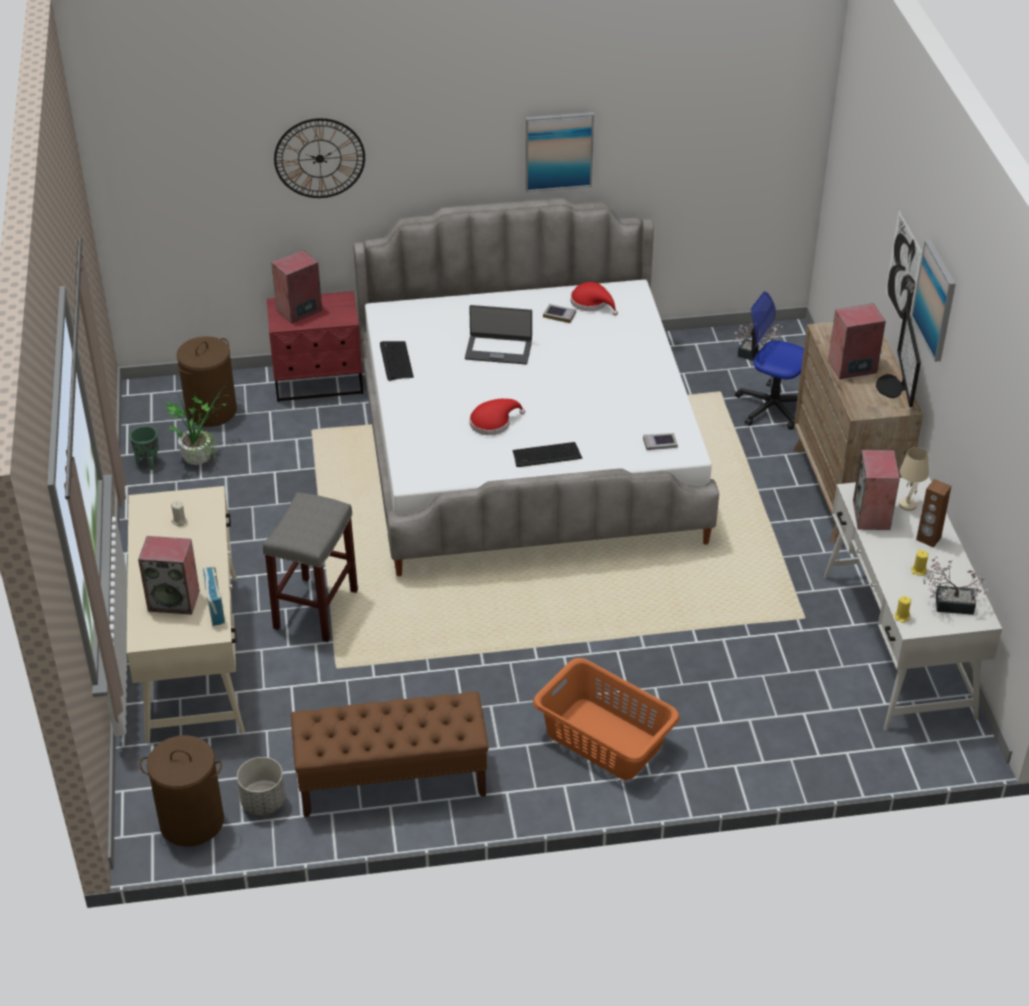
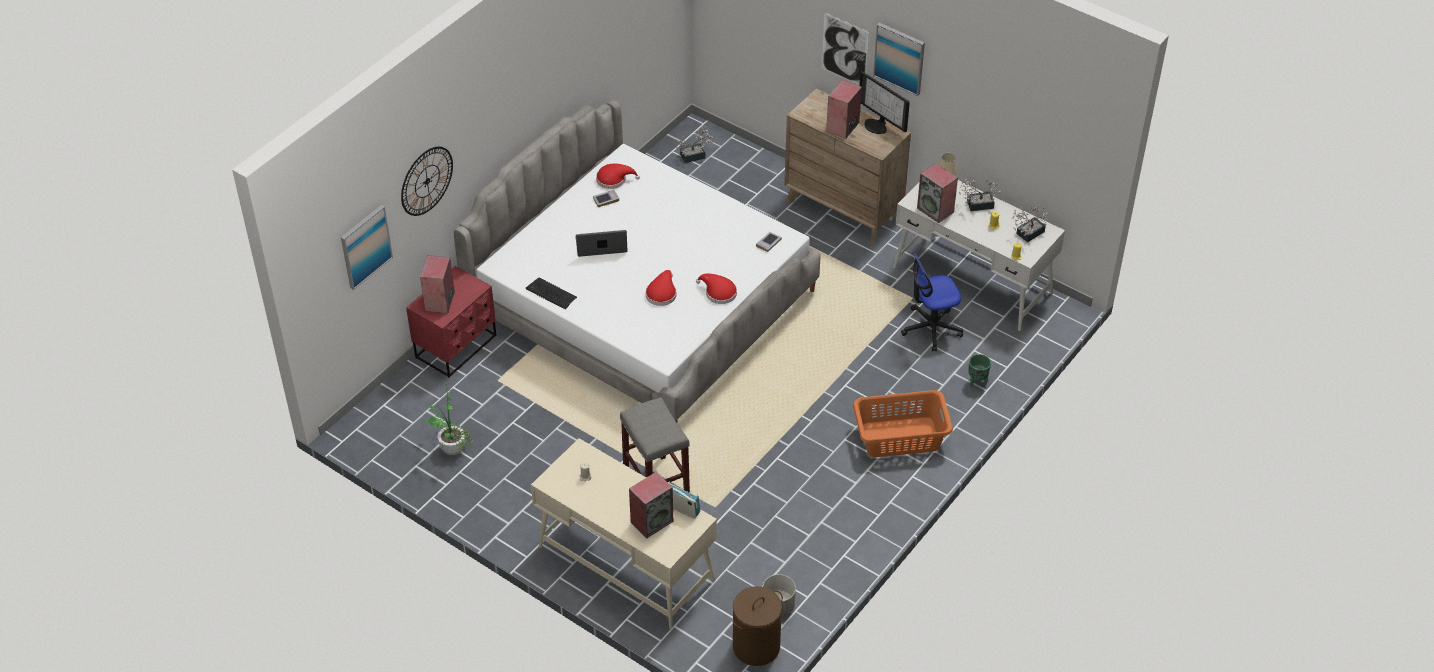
camera: 45 degrees left, 5 degrees up
(148, 463) = (424, 474): green planter -> green planter (977, 382)
(211, 411) = (415, 413): brown laundry basket -> none
(391, 781) = (827, 542): brown bench -> none
(498, 350) = (601, 245): laptop -> laptop turned 150 degrees counterclockwise
(546, 455) = (718, 292): keyboard -> red hat
(558, 151) = (556, 85): picture -> picture (365, 246)
(771, 407) = (743, 183): office chair -> office chair (931, 328)
(928, 539) = (976, 204): brown speaker -> potted plant

